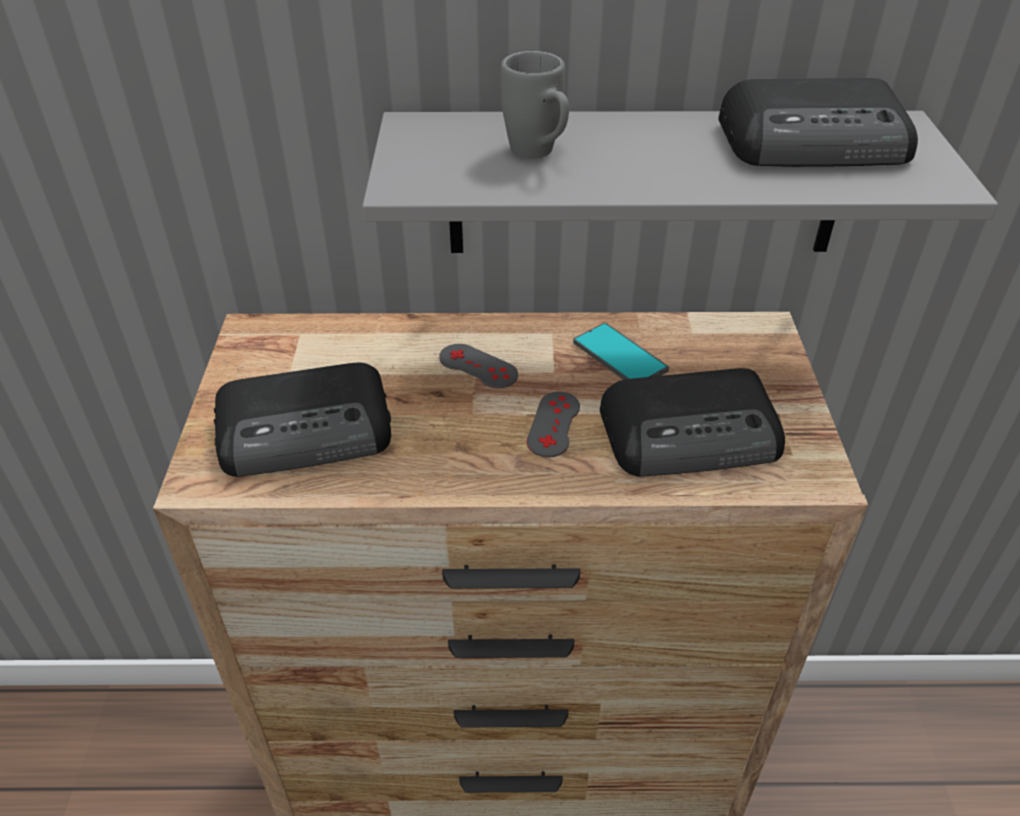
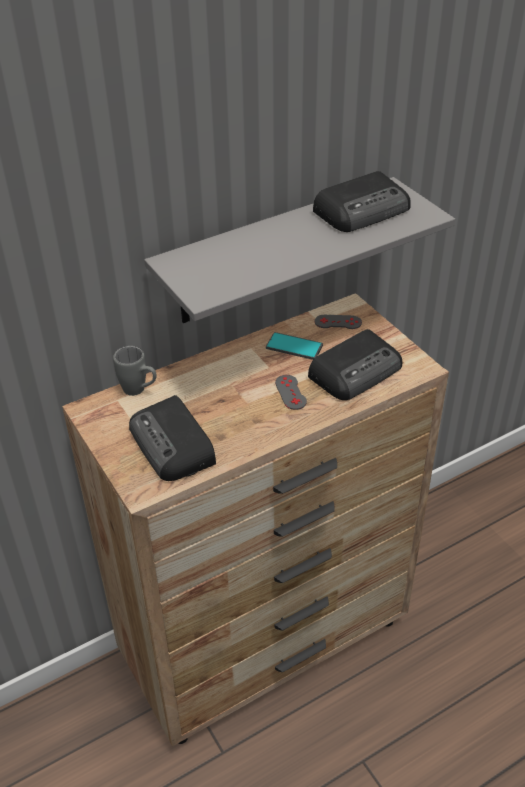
camera: 30 degrees left, 0 degrees up
(308, 431) = (173, 445): radio -> radio turned 105 degrees clockwise
(478, 366) = (229, 379): grey game controller -> grey game controller (338, 322)
(539, 155) = (248, 258): grey mug -> grey mug (139, 391)

